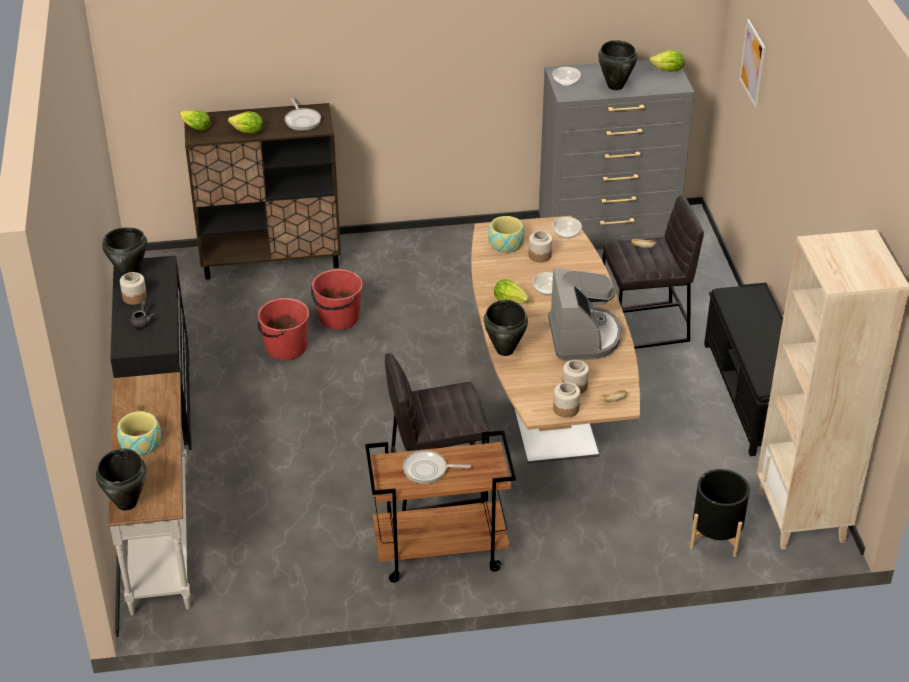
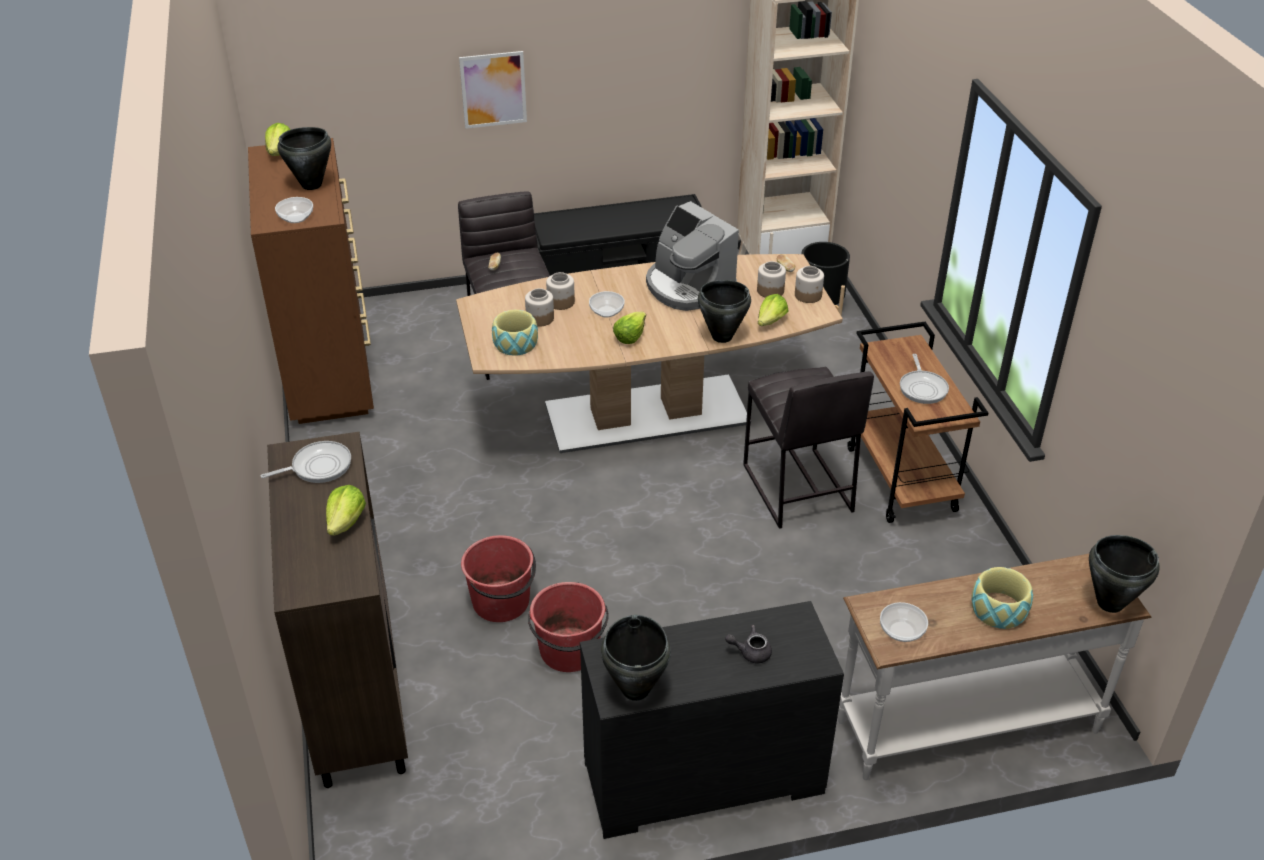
camera: 95 degrees left, 0 degrees up
(134, 297) = (693, 672): jar -> jar (560, 302)
(195, 127) = (325, 589): lettuce -> lettuce (771, 321)
(566, 234) = (495, 301): bowl -> bowl (902, 631)
(583, 337) = (688, 287): coffee machine -> coffee machine turned 120 degrees counterclockwise
(608, 232) = (330, 374): grey dresser -> brown dresser
(752, 63) = (359, 58): picture -> picture (493, 89)

